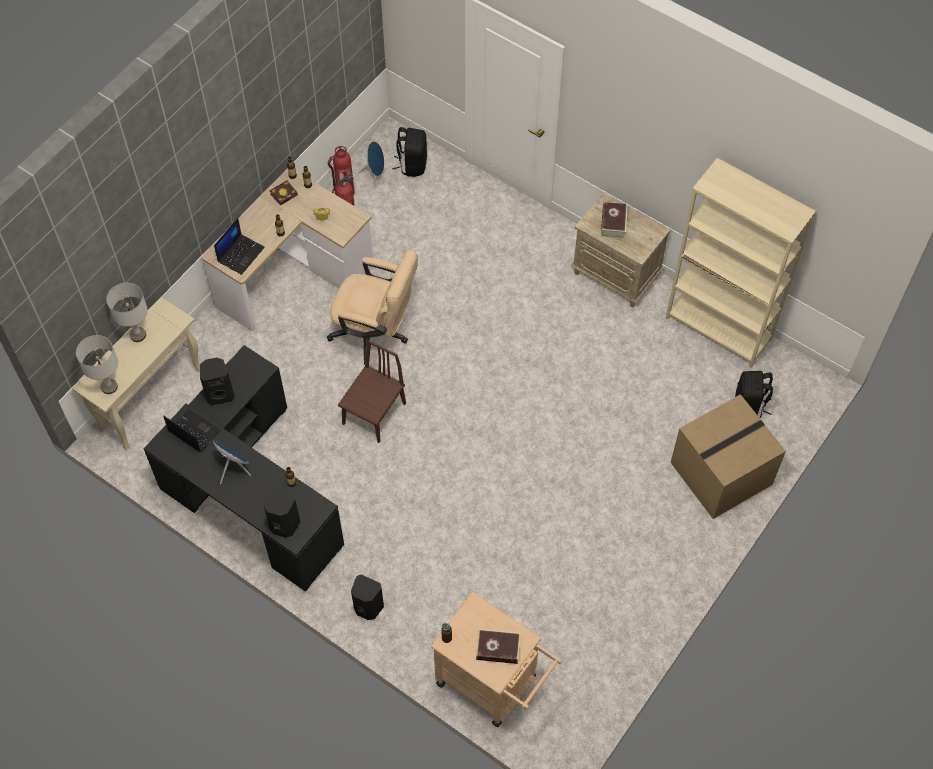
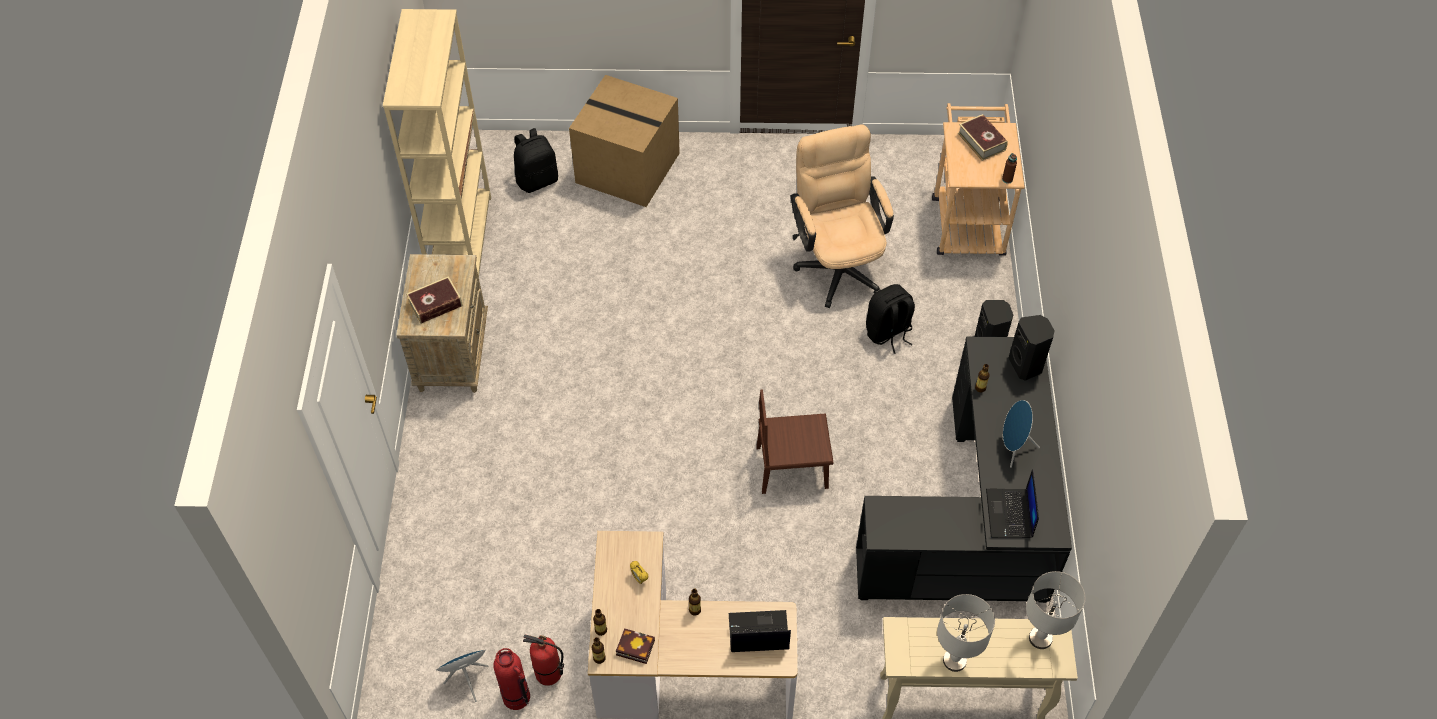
camera: 125 degrees left, 5 degrees down
(220, 394) = (943, 528): black speaker -> none
(376, 333) = (694, 529): beige office chair -> beige office chair (837, 263)
(412, 164) = (422, 647): black backpack -> black backpack (888, 333)

